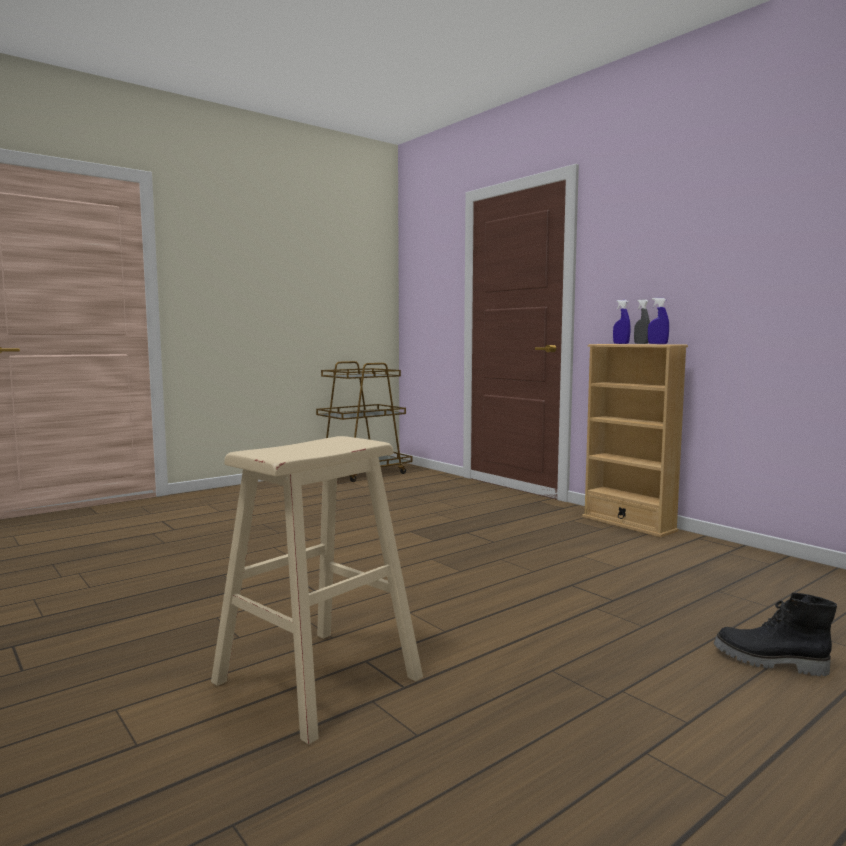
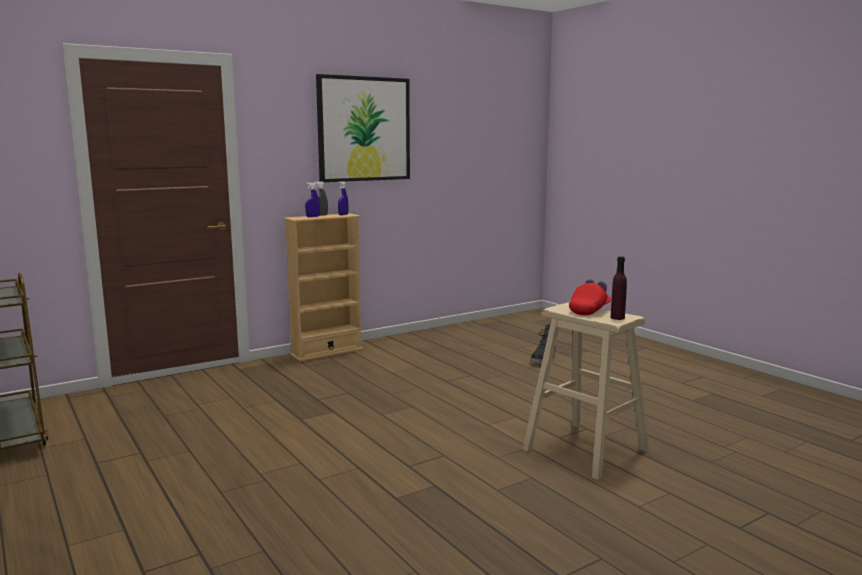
camera: 85 degrees left, 5 degrees up
(270, 452) = (617, 318): none -> purple bottle
(326, 447) = (589, 310): none -> red cap
(730, 222) = (364, 129): none -> picture

